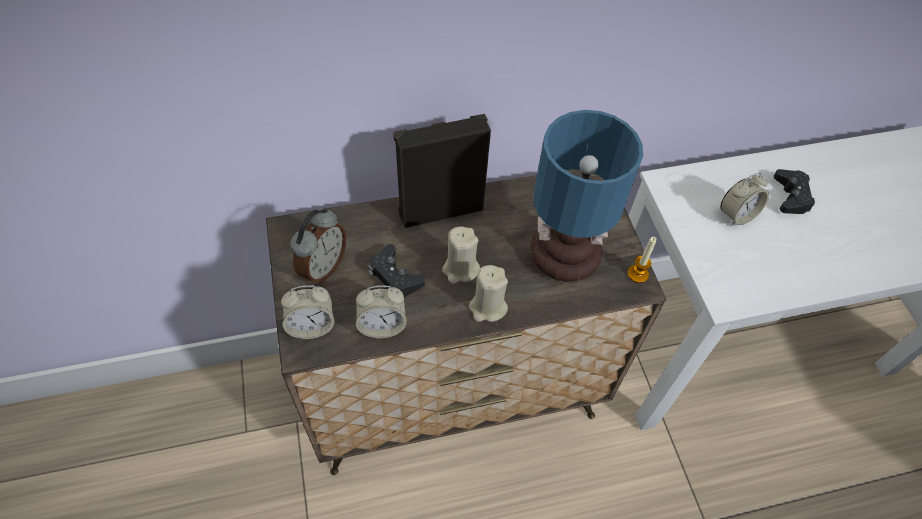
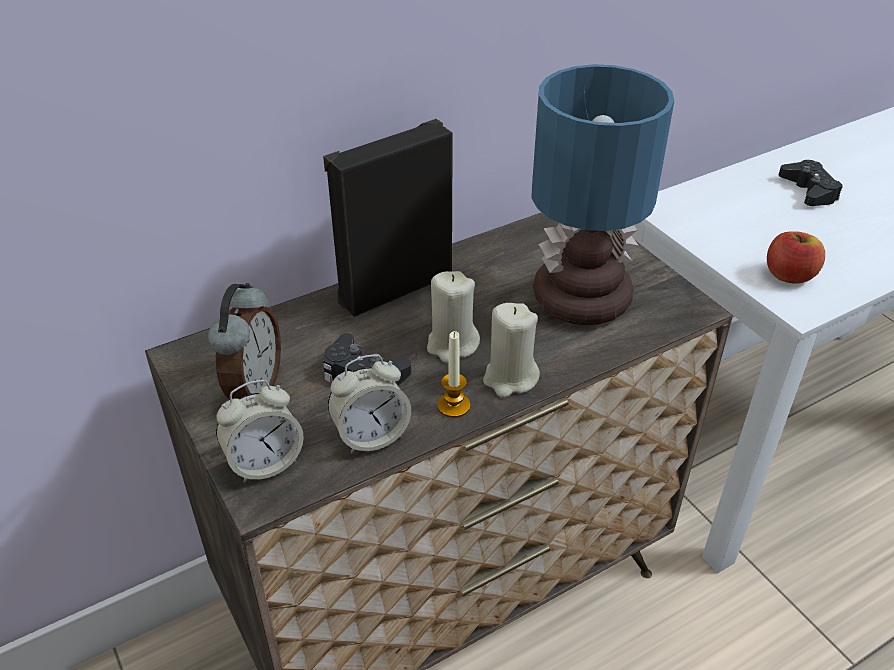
camera: 15 degrees left, 15 degrees down
(637, 274) = (683, 297): candle -> candle (453, 406)
(732, 271) = (789, 275): none -> apple
(736, 215) = (759, 221): alarm clock -> none

